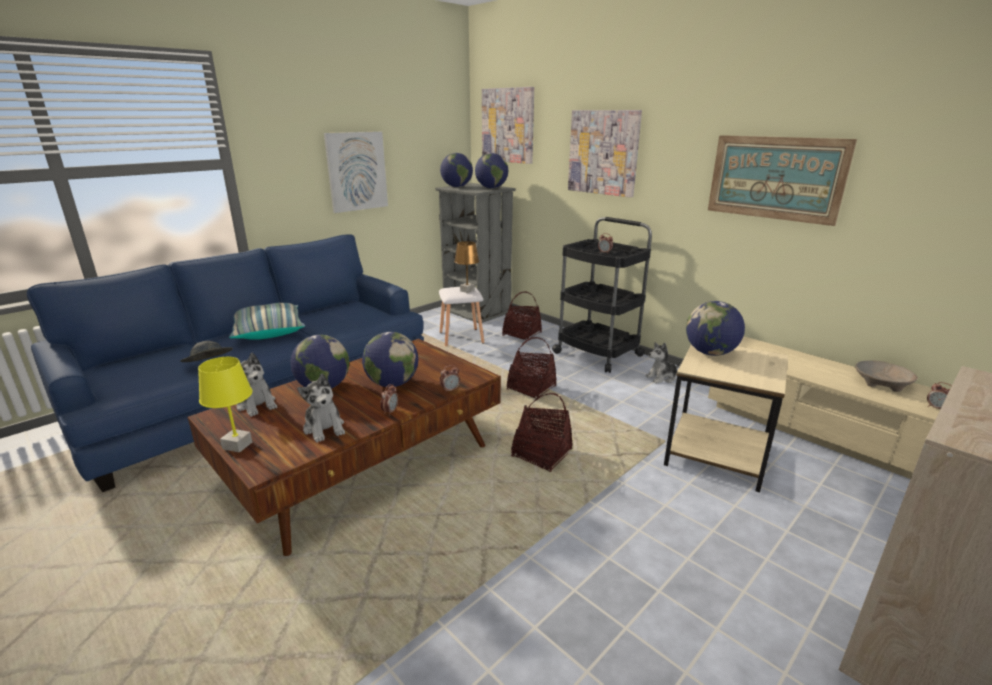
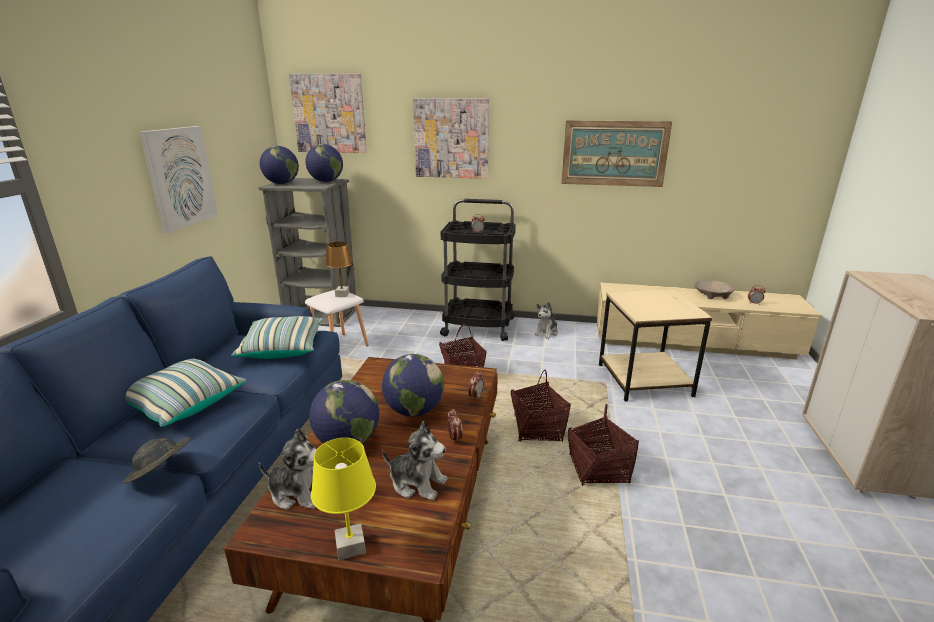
camera: 35 degrees left, 0 degrees up
(368, 316) = (282, 348): none -> pillow
(522, 334) = (394, 326): basket -> basket (598, 469)
(710, 353) = (633, 300): globe -> none

